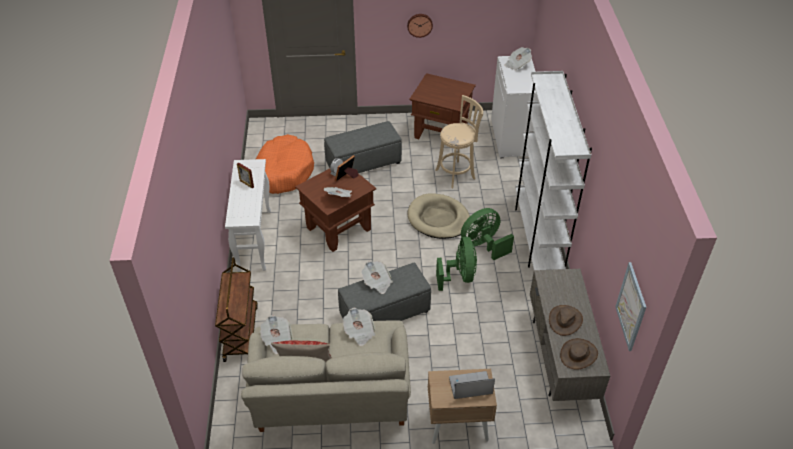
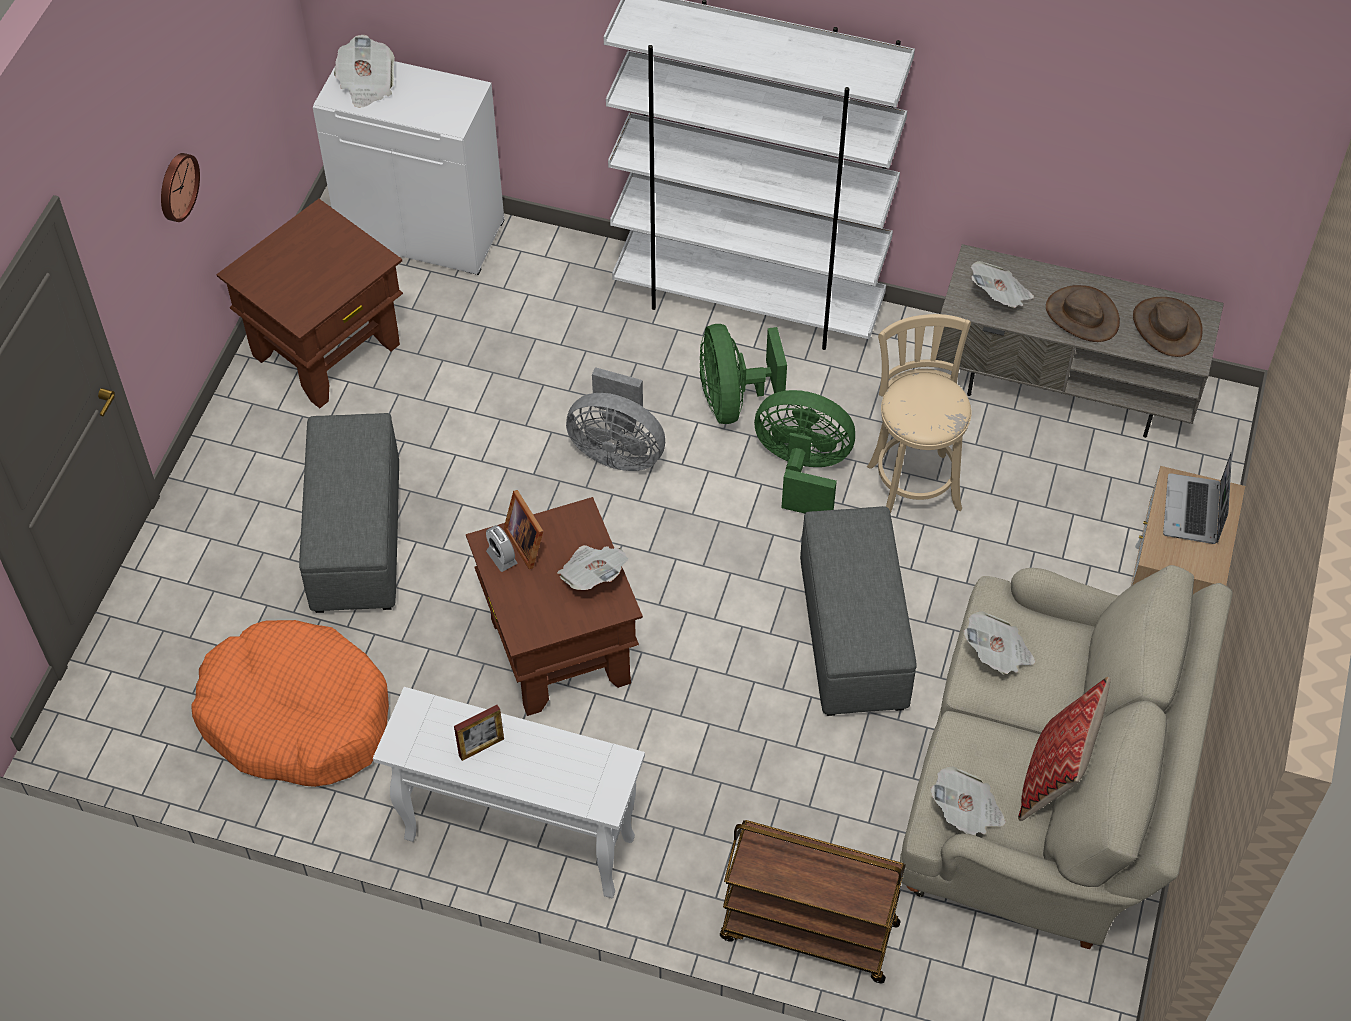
camera: 70 degrees left, 10 degrees up
(377, 282) = (844, 594): newspaper -> newspaper (999, 296)
(438, 219) = (617, 451): beige dog bed -> grey fan
(457, 173) = (488, 369): beige stool -> beige stool (912, 483)
(631, 306) = (1245, 168): picture -> none

